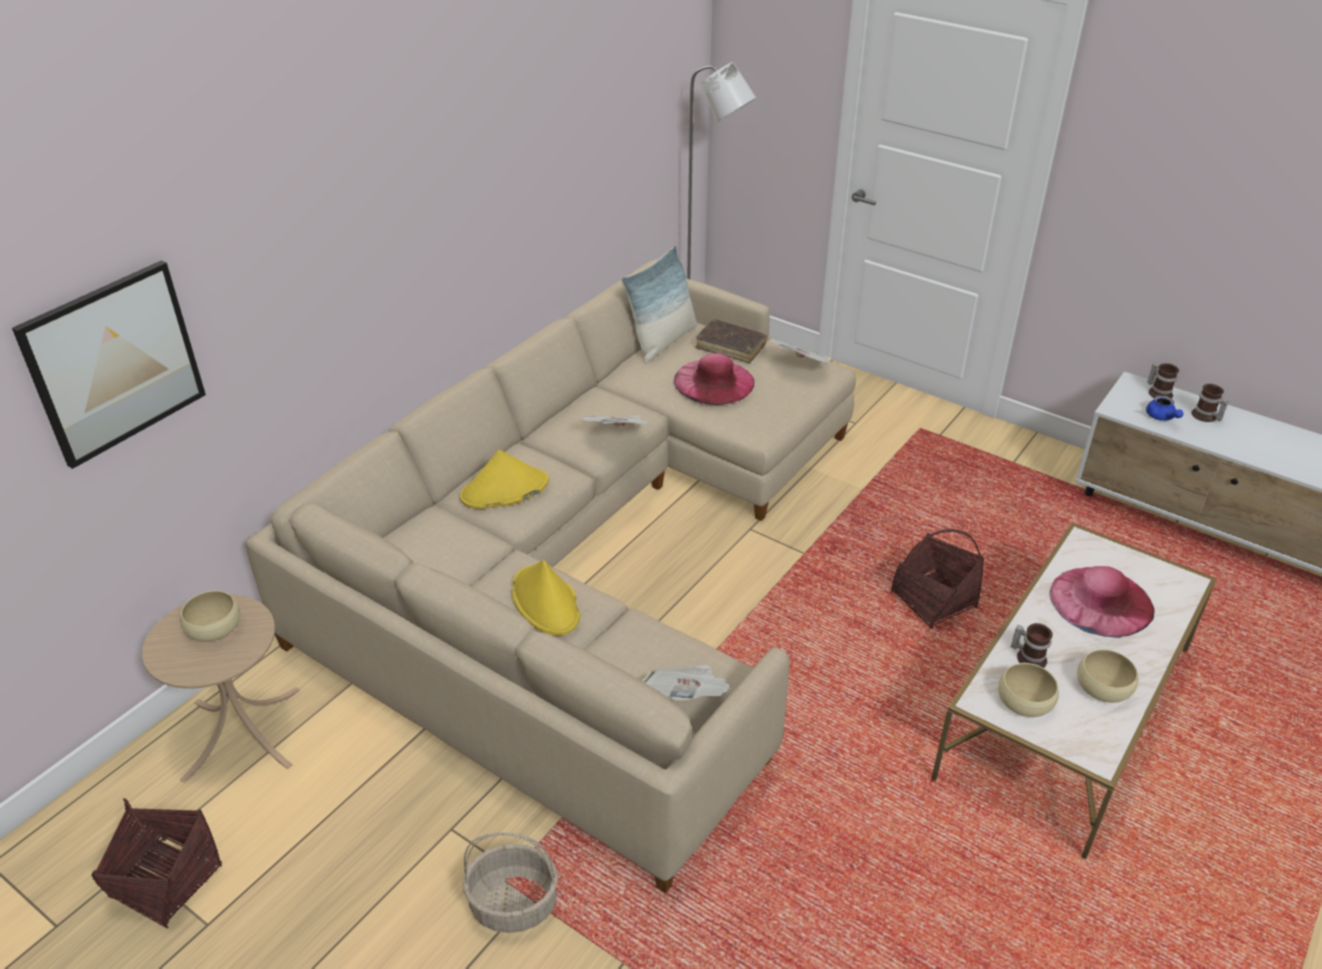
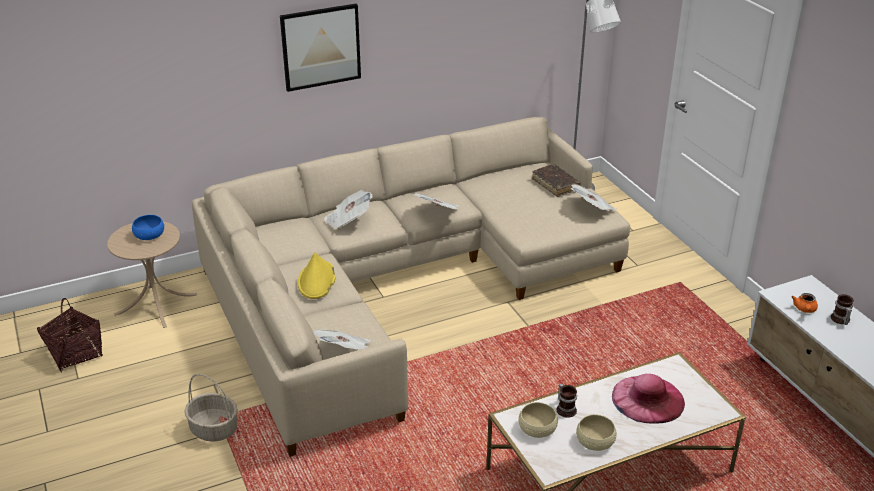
camera: 30 degrees right, 5 degrees down
(114, 362) = (133, 77): picture -> picture (321, 47)
(214, 628) = (149, 235): beige bowl -> blue bowl
(504, 490) = (348, 220): yellow hat -> newspaper
(663, 341) = (517, 170): pillow -> none
(714, 381) = (524, 200): pink hat -> none
(933, 601) = (585, 380): basket -> none
(1159, 392) = (822, 295): mug -> none
(1161, 417) = (804, 309): blue teapot -> orange teapot

